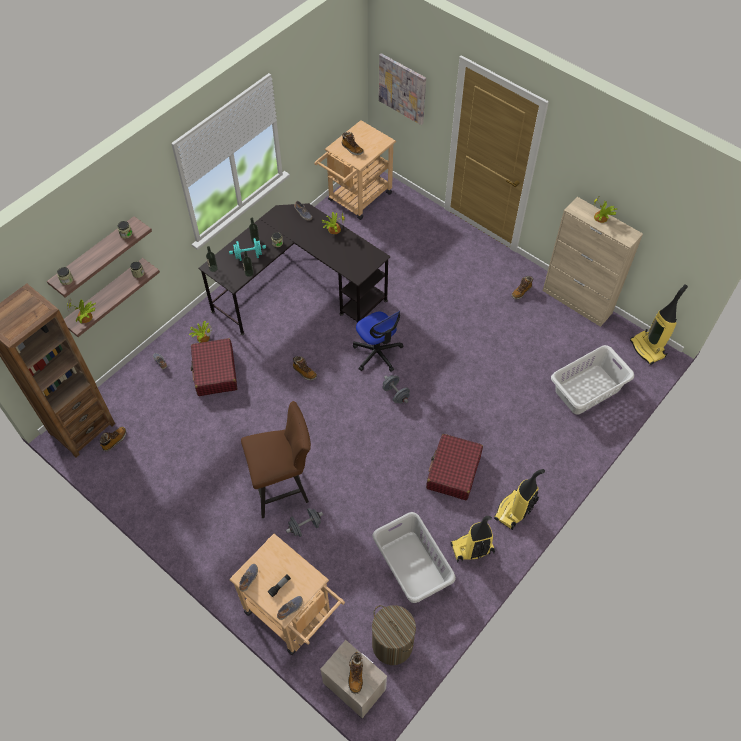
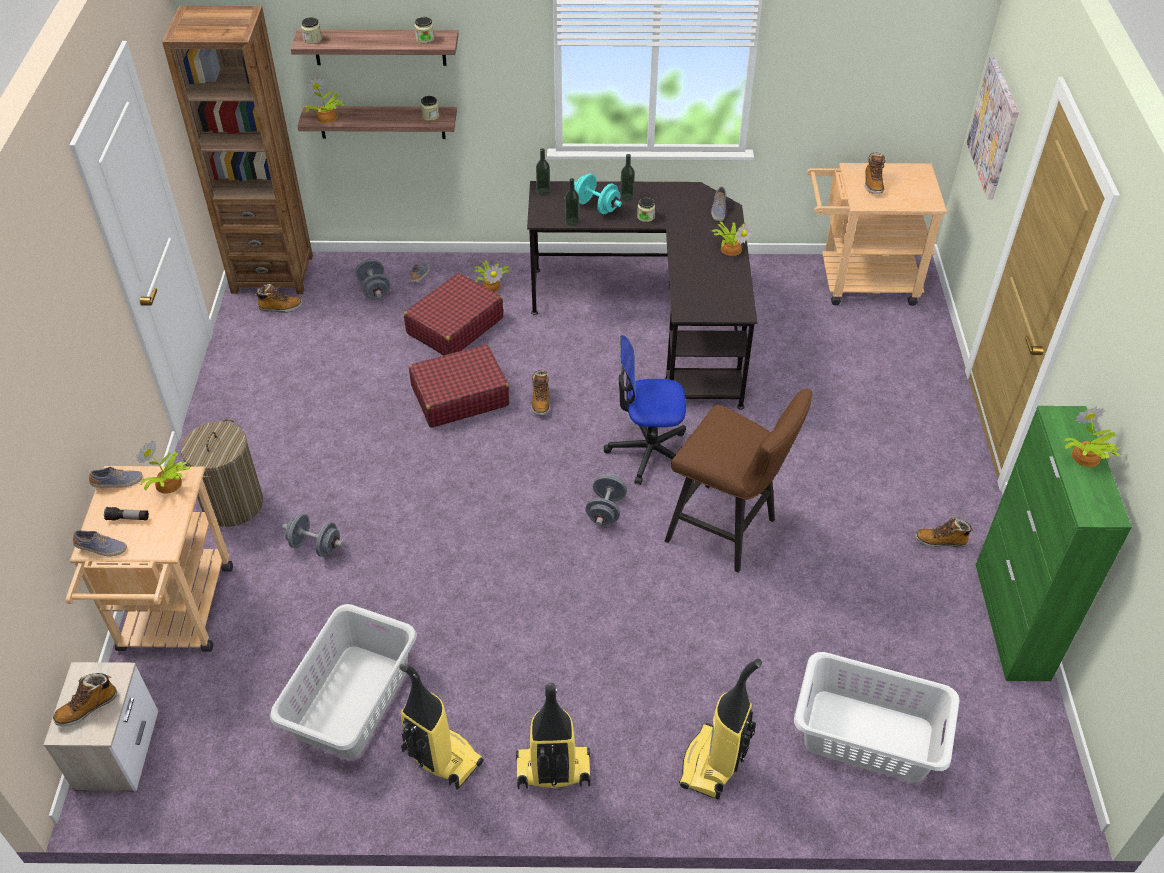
camera: 50 degrees right, 10 degrees down
(149, 389) = (374, 290): none -> grey dumbbell
(272, 556) = (168, 485): none -> potted plant
(283, 486) = (354, 488): brown stool -> brown stool (728, 532)
(377, 353) = (648, 451): office chair -> office chair turned 75 degrees clockwise
(392, 644) = (212, 755): laundry basket -> laundry basket (233, 504)
(453, 471) = (548, 653): red suitcase -> red suitcase (459, 396)
(577, 302) = (1011, 621): beige cabinet -> green cabinet
(648, 349) = (1047, 776): vacuum cleaner -> vacuum cleaner (712, 764)

